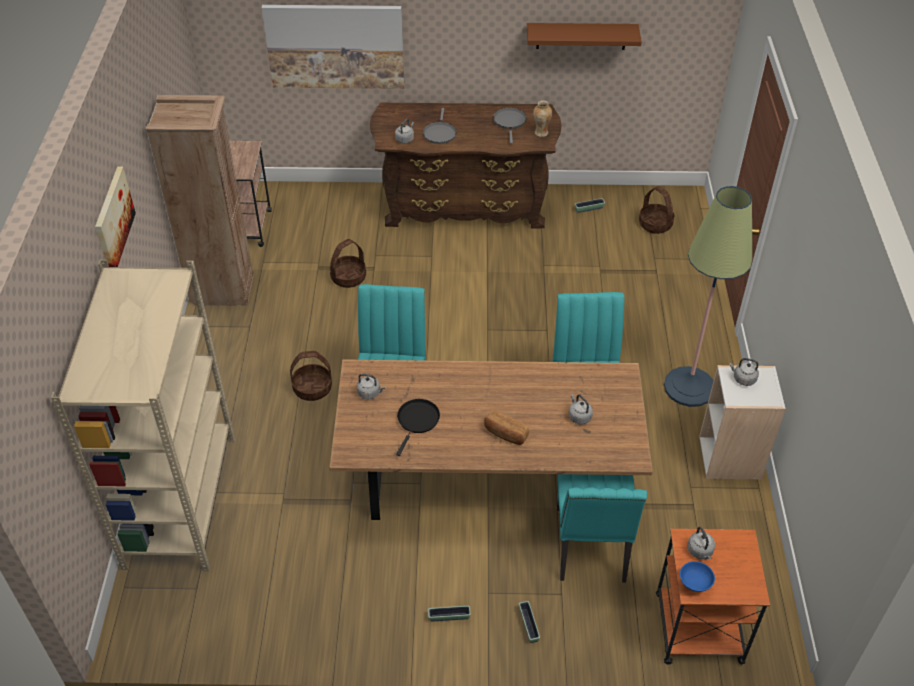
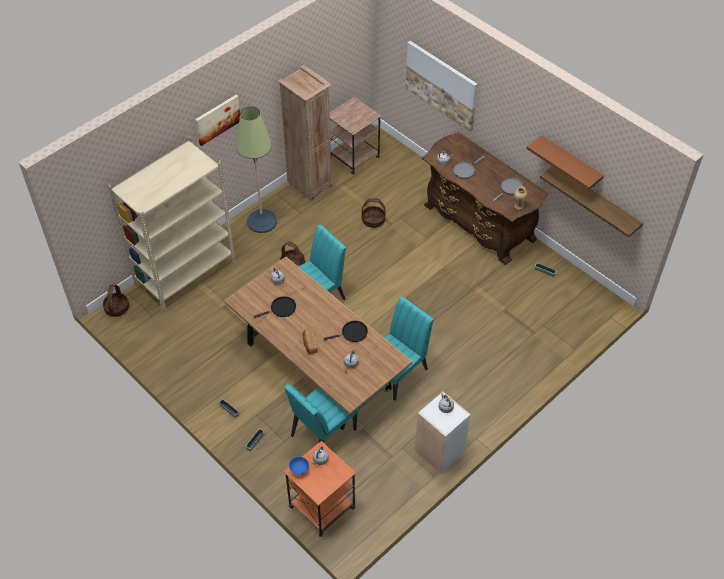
camera: 45 degrees right, 5 degrees up
(536, 384) = (352, 333): none -> black frying pan
(630, 69) = (596, 200): none -> shelf
(655, 224) = (570, 307): basket -> basket (116, 308)
(689, 387) = (467, 403): floor lamp -> floor lamp (262, 221)

